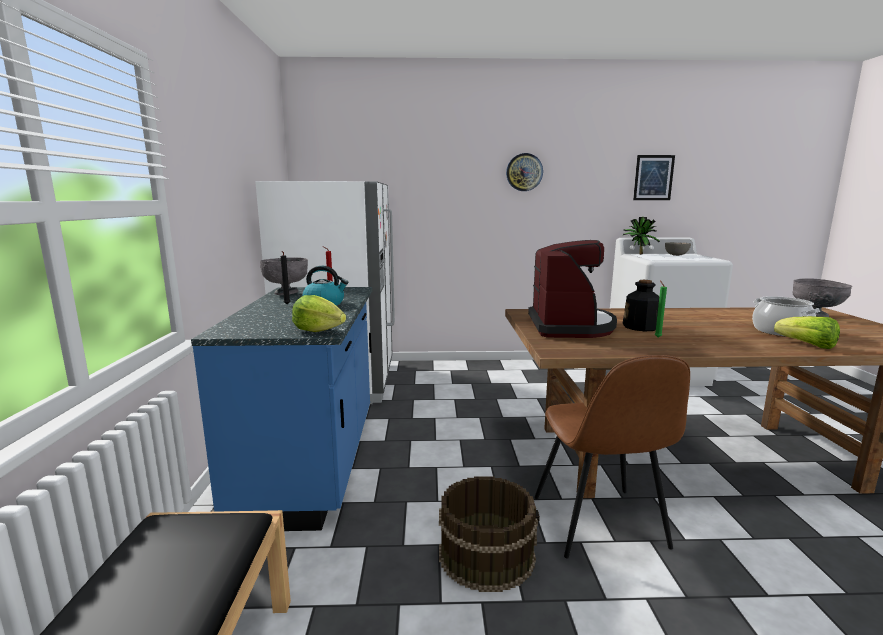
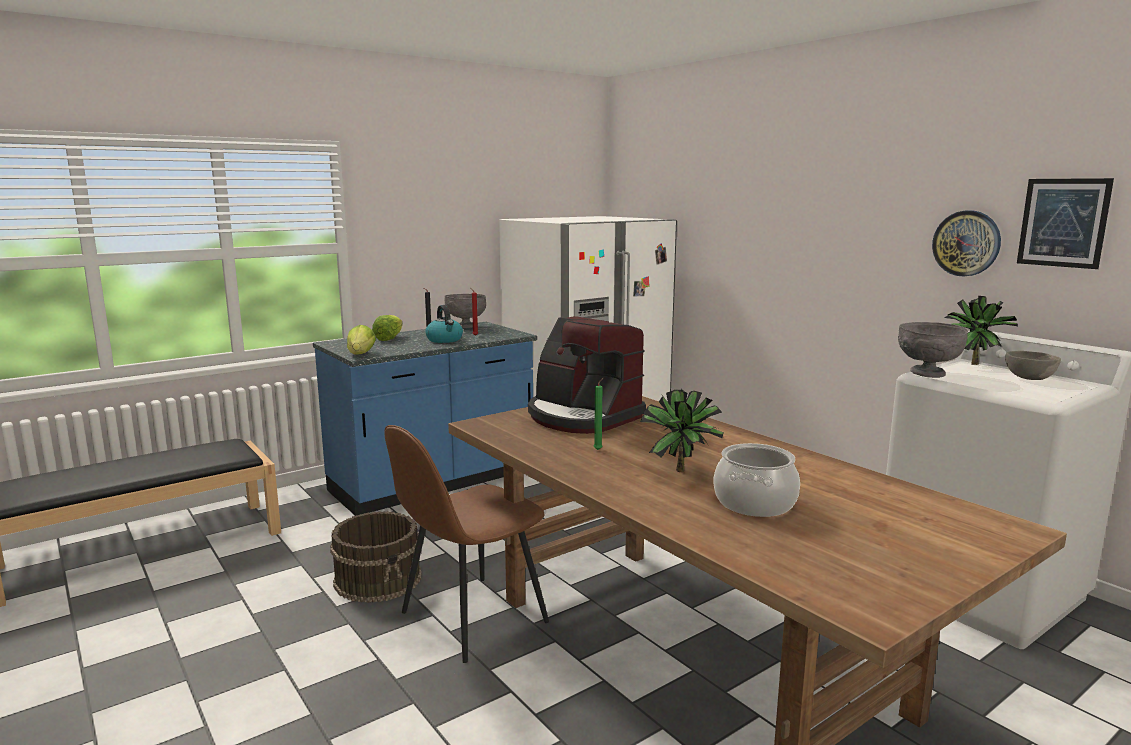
camera: 55 degrees right, 0 degrees up
(524, 172) = (837, 207): wall clock -> wall clock (966, 243)
(570, 326) = (582, 416): coffee machine -> coffee machine turned 75 degrees clockwise
(641, 327) = (635, 440): bottle -> none
(719, 332) = (682, 473): none -> potted plant
(807, 345) = (691, 517): lettuce -> lettuce (389, 338)
(815, 316) = (944, 525): grey bowl -> grey bowl (927, 374)

